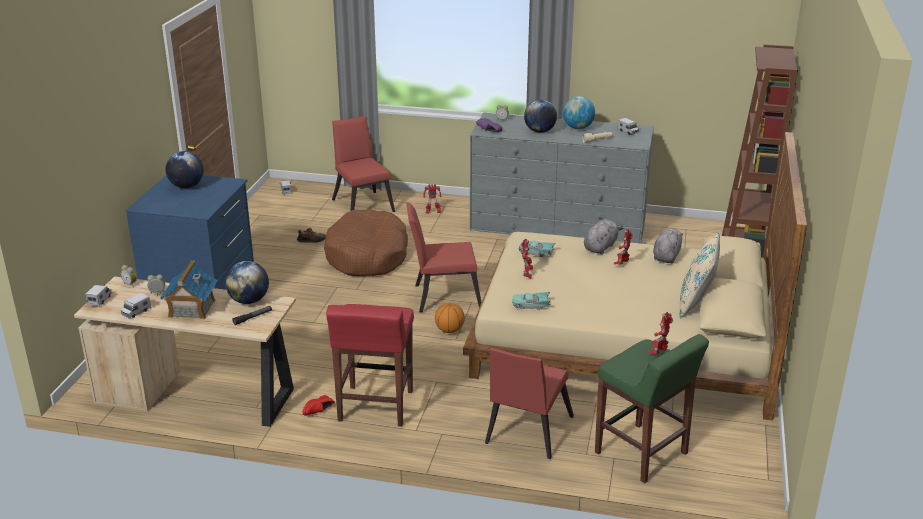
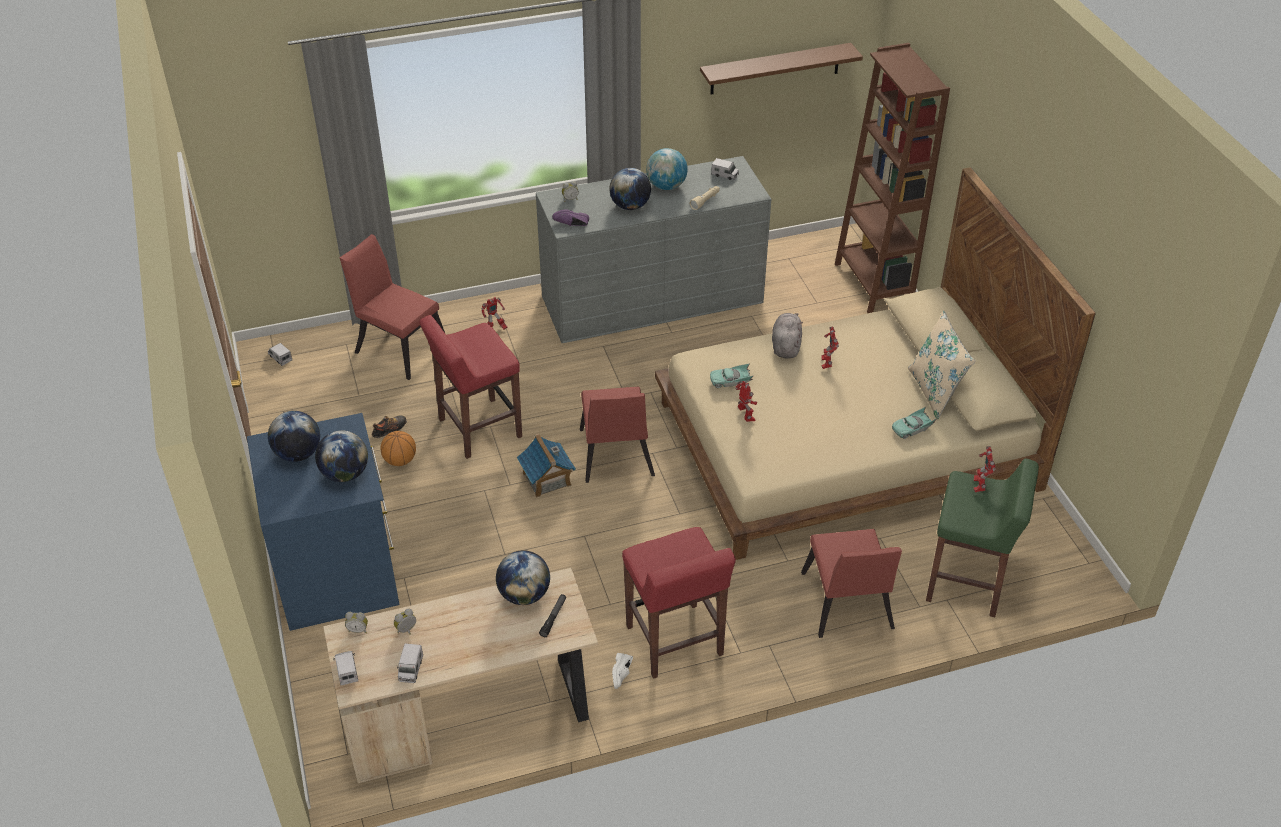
camera: 30 degrees left, 15 degrees up
(191, 309) = (471, 635): toy house -> toy house (547, 479)
(201, 202) = (345, 474): none -> globe
(319, 411) = (623, 674): red shoe -> white shoe
(367, 256) = (478, 428): brown dog bed -> red stool
(442, 297) = (615, 457): red chair -> red chair turned 60 degrees counterclockwise
(449, 330) = (663, 503): basketball -> basketball (400, 460)
(531, 305) = (786, 460): turquoise toy car -> turquoise toy car (912, 428)
(666, 256) = (858, 334): grey plush toy -> none
(691, 60) = (775, 69): none -> brown shelf

